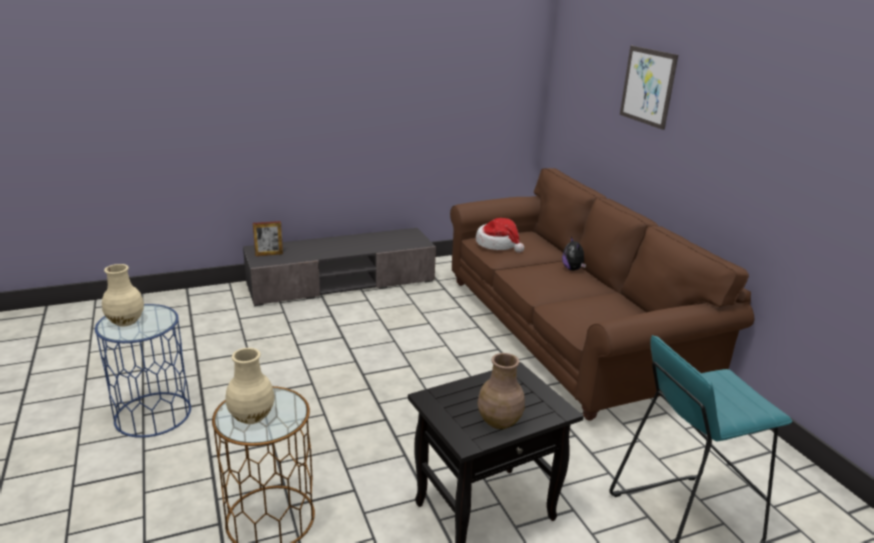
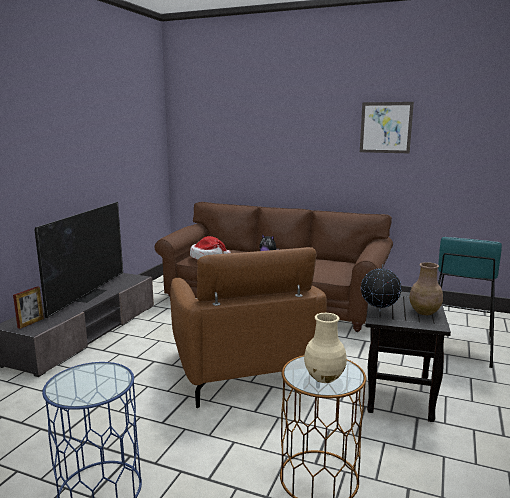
camera: 45 degrees left, 10 degrees down
(126, 322) = (79, 387): beige vase -> none
(351, 244) = (88, 294): none -> television
(397, 386) = (243, 367): none -> brown armchair
(453, 391) = (379, 311): none -> globe
(647, 86) = (273, 130): picture -> picture (385, 127)

